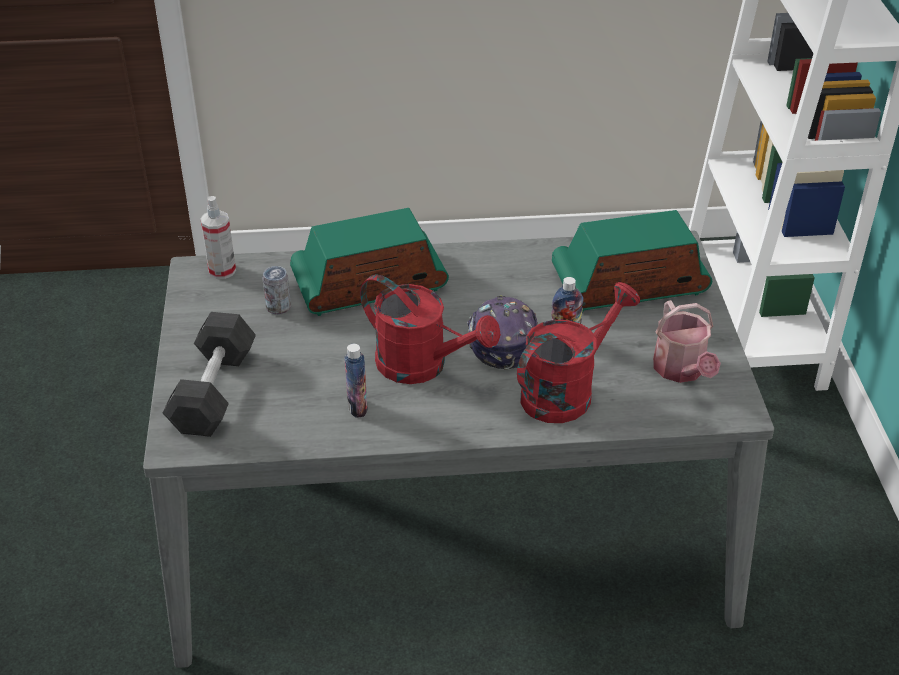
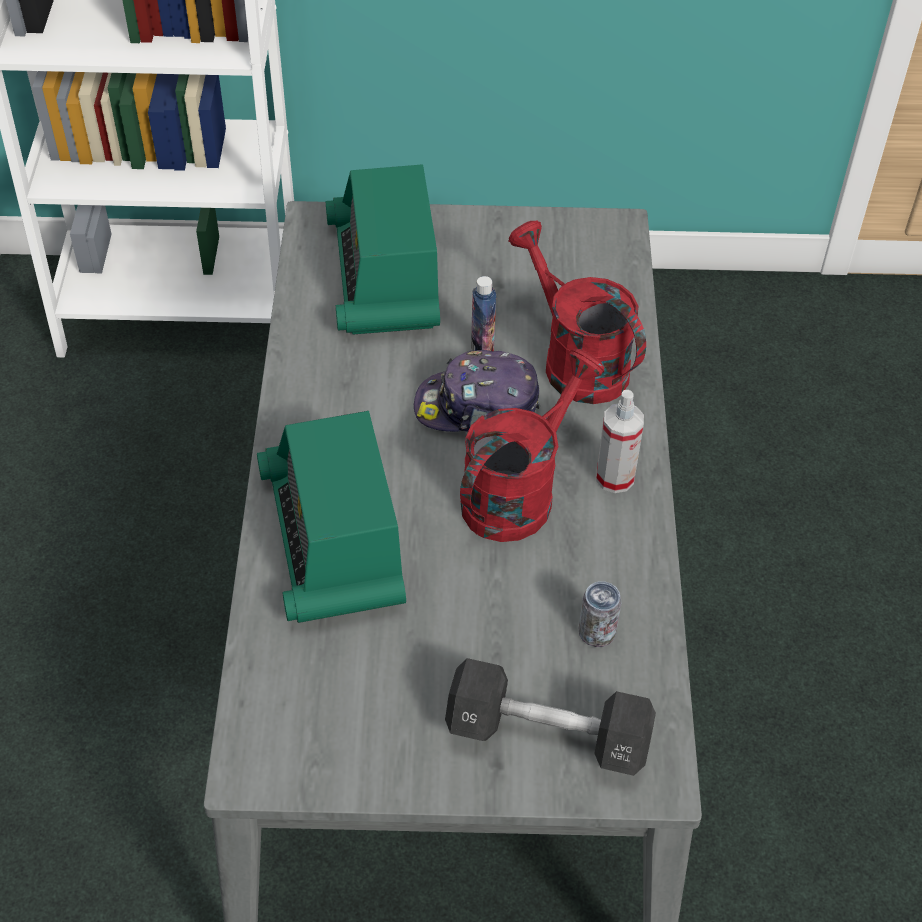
camera: 85 degrees left, 10 degrees up
(222, 270) = (260, 730): spray bottle -> spray bottle (615, 477)
(278, 307) = (368, 652): can -> can (597, 632)
(357, 407) = (592, 565): bottle -> none
(682, 370) = (548, 259): watering can -> none

